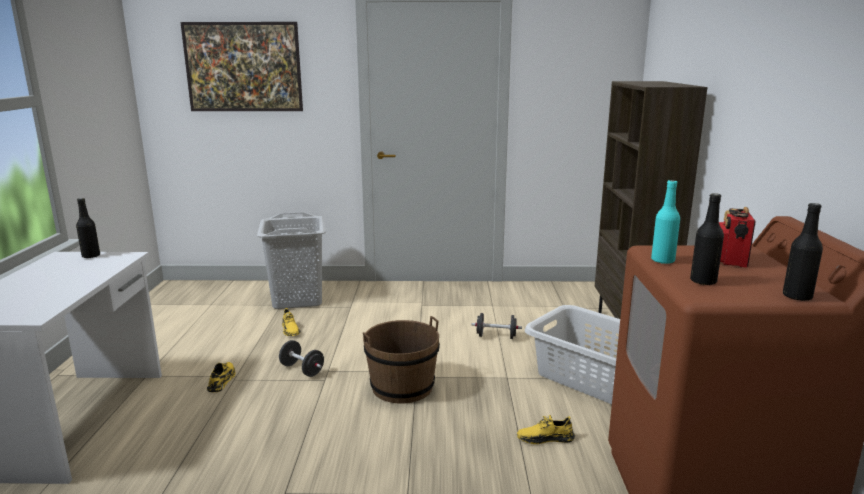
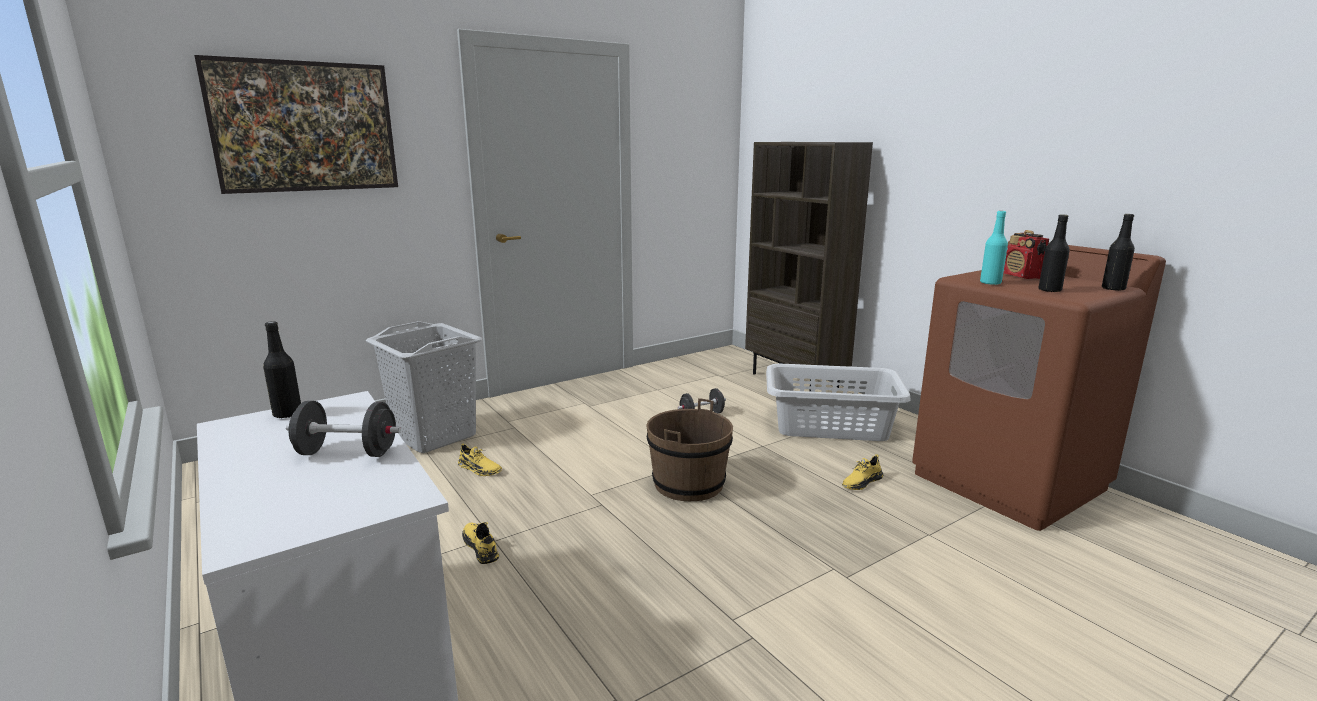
camera: 35 degrees left, 0 degrees up
(302, 369) = (560, 503): black dumbbell -> black dumbbell (347, 453)

